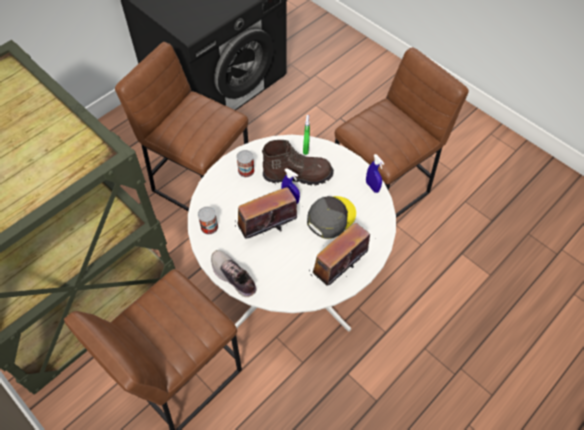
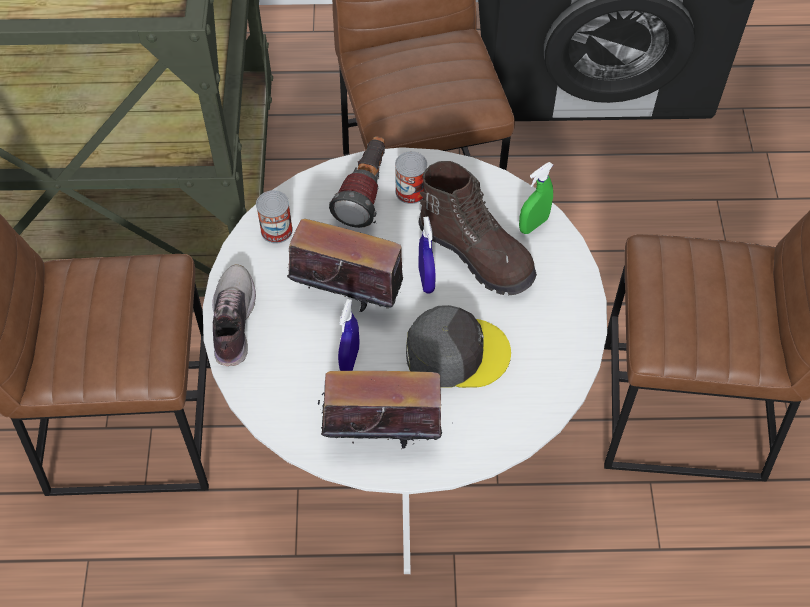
camera: 45 degrees right, 0 degrees up
(228, 184) = (365, 192): none -> flashlight
(372, 186) = (572, 358): blue spray bottle -> blue spray bottle (349, 360)

